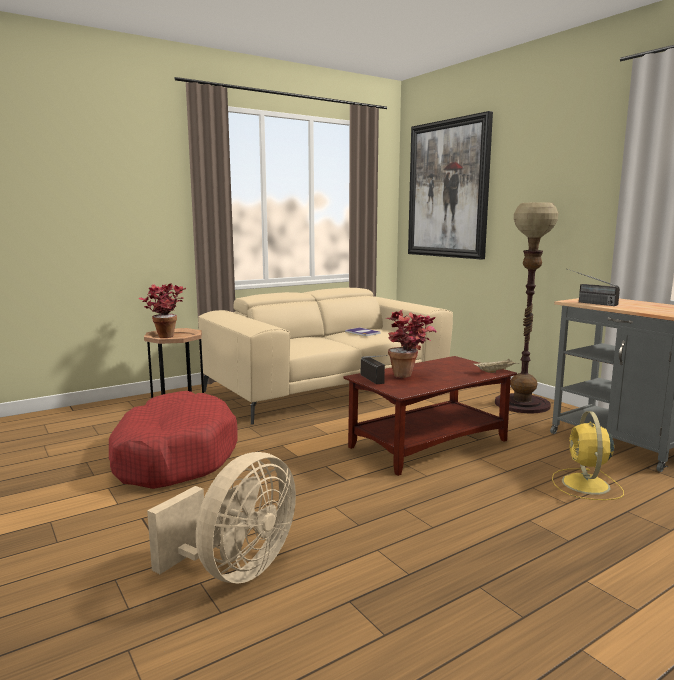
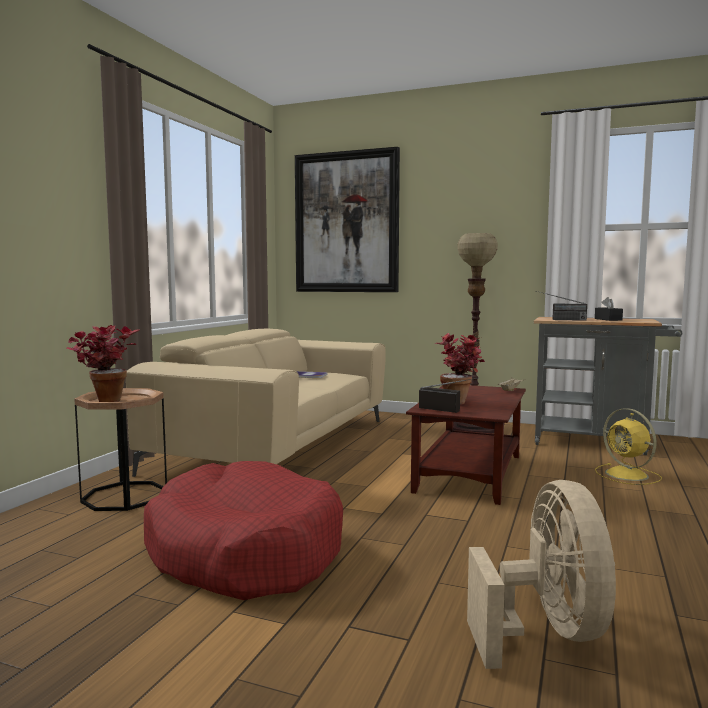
camera: 35 degrees left, 5 degrees down
(650, 307) = (608, 319): none -> black tissue box

